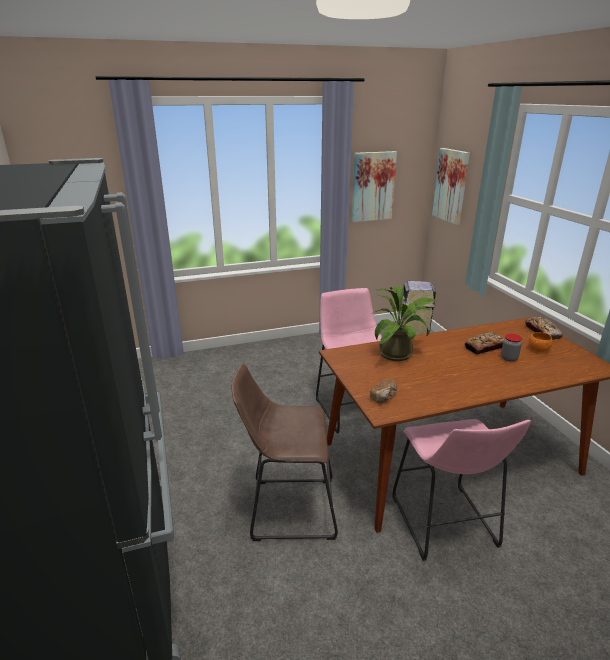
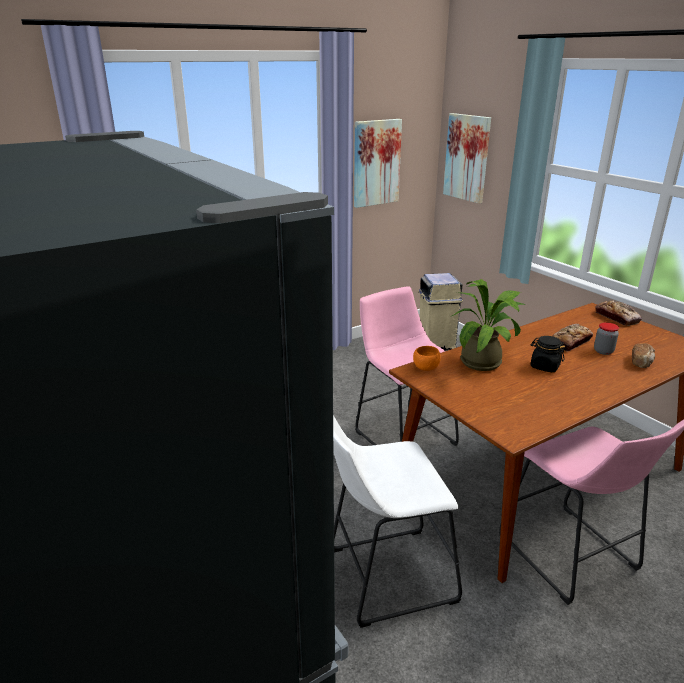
camera: 15 degrees left, 0 degrees up
(287, 508) = (384, 576): brown stool -> white stool
(384, 397) = (502, 417): bread -> bread (641, 362)
(447, 364) = (544, 366): none -> black jar
(538, 349) = (625, 337): orange bowl -> orange bowl (426, 368)

